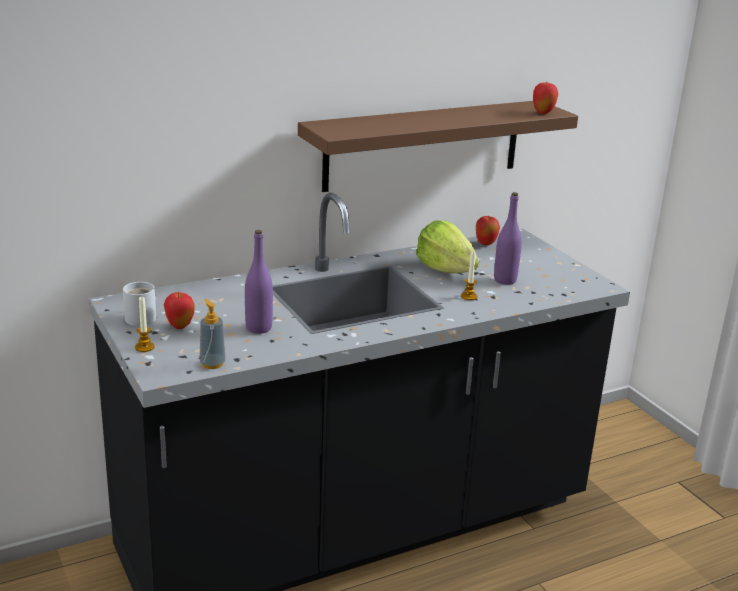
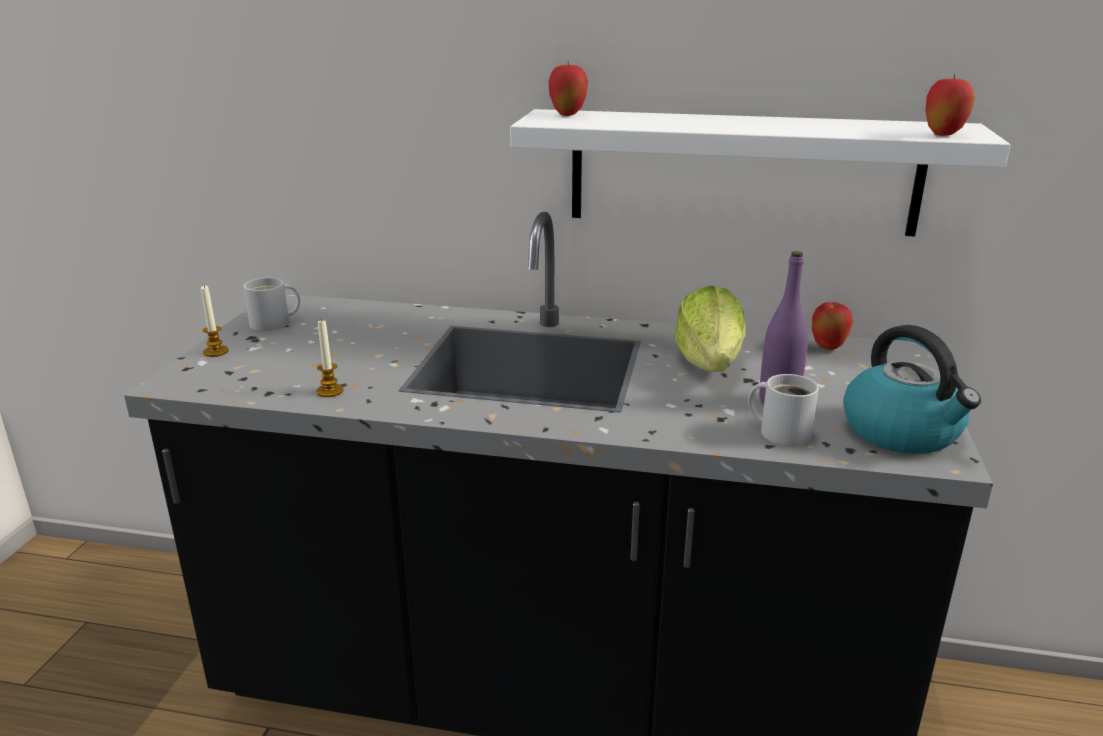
camera: 40 degrees right, 0 degrees up
(180, 326) = (287, 341): apple -> apple (568, 114)
(212, 364) = (236, 389): soap dispenser -> none
(258, 328) = (355, 367): purple bottle -> none
(423, 145) = (742, 172): brown shelf -> white shelf
(469, 296) = (683, 408): candle -> candle (330, 391)
(526, 294) = (781, 431): none -> white mug
(572, 279) = (902, 432): none -> kettle

